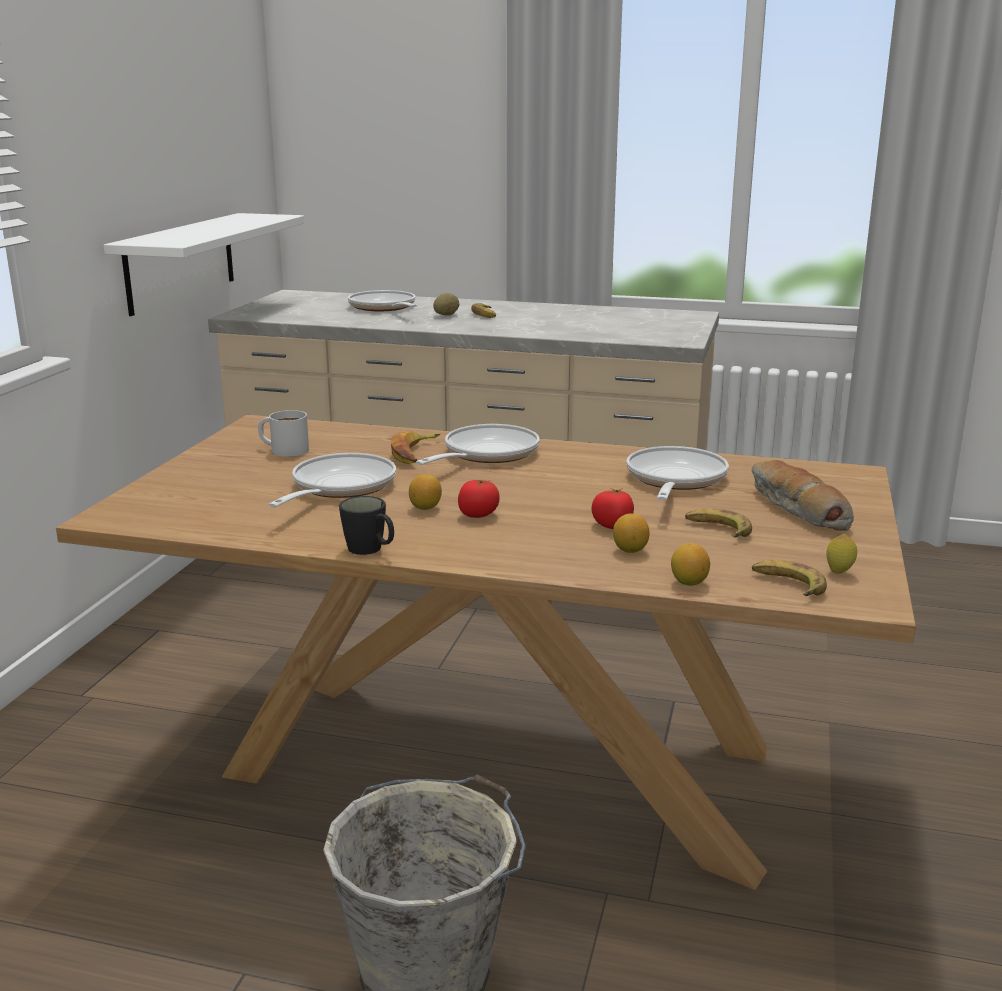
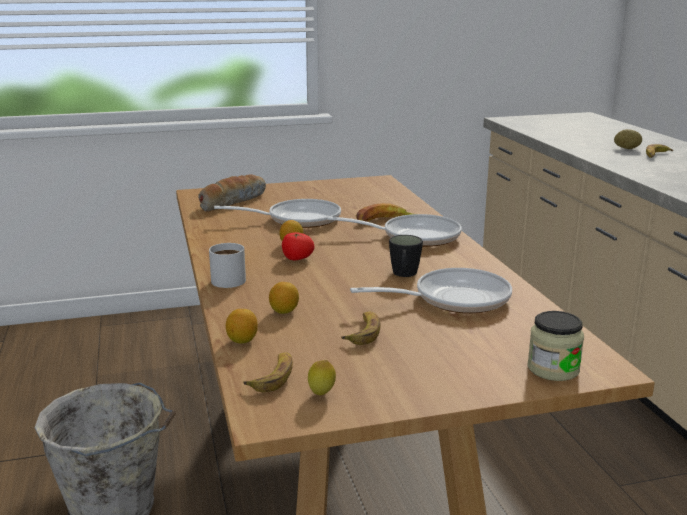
camera: 60 degrees right, 0 degrees up
(181, 262) = (475, 75): white shelf -> none
(283, 449) = (342, 195): white mug -> white mug (228, 278)
(370, 550) = (208, 248): black mug -> black mug (404, 274)
(384, 308) = (604, 135): frying pan -> none
(613, 526) = (325, 298): tomato -> none
(795, 509) = (454, 355): bread -> bread (232, 201)
(846, 486) = (553, 369): none -> jar

